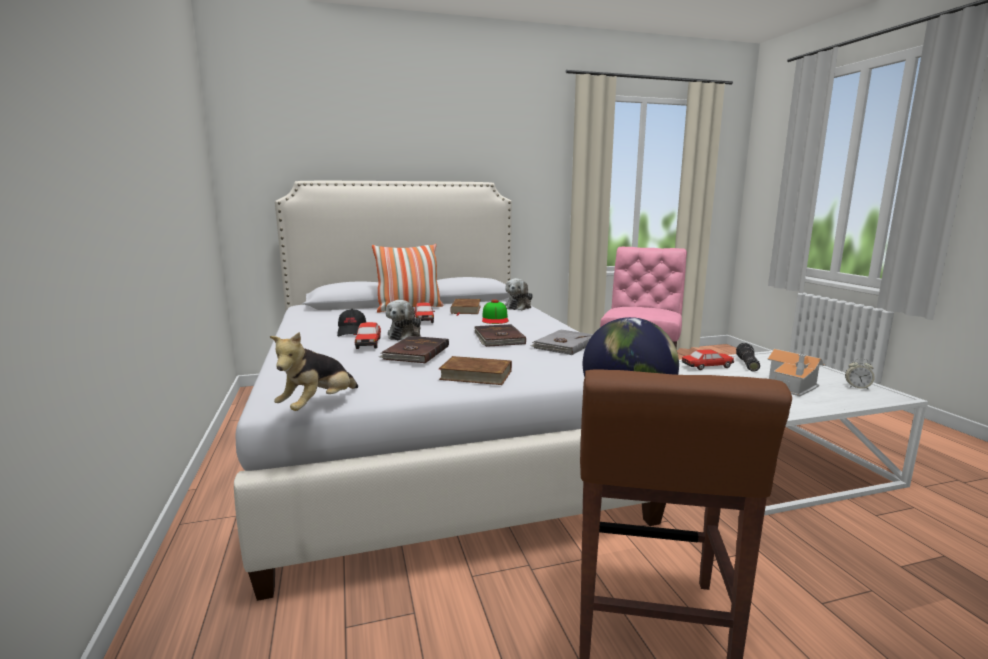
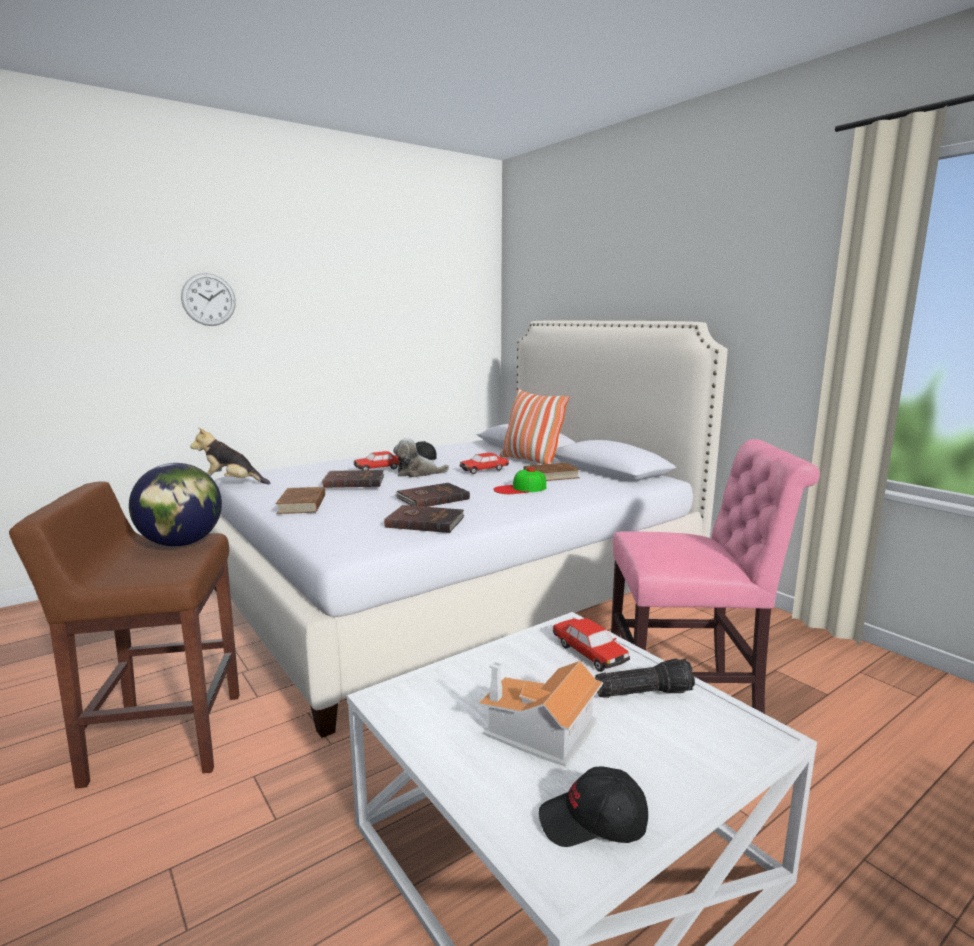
camera: 70 degrees right, 0 degrees up
(57, 116) = (208, 299): none -> wall clock
(519, 307) = (600, 491): plush toy -> none
(564, 345) = (424, 522): grey book -> brown book
(857, 387) = (593, 823): alarm clock -> black cap

